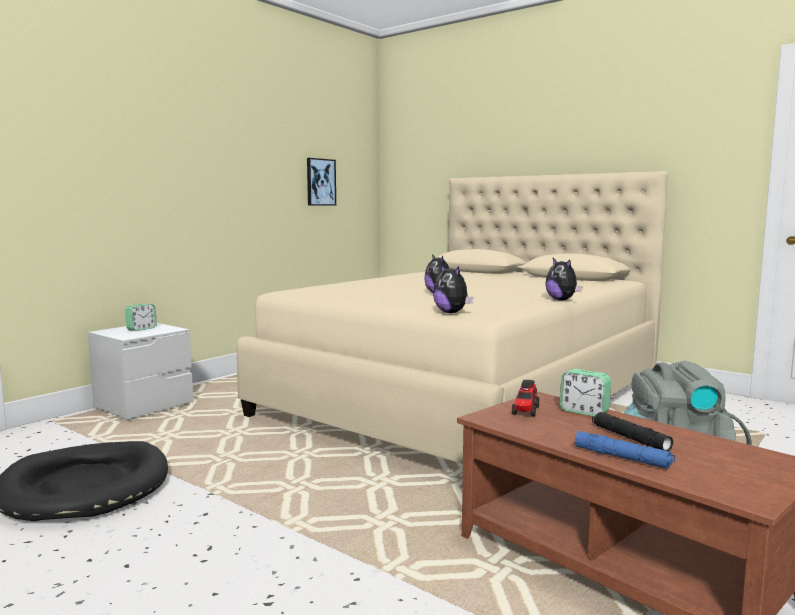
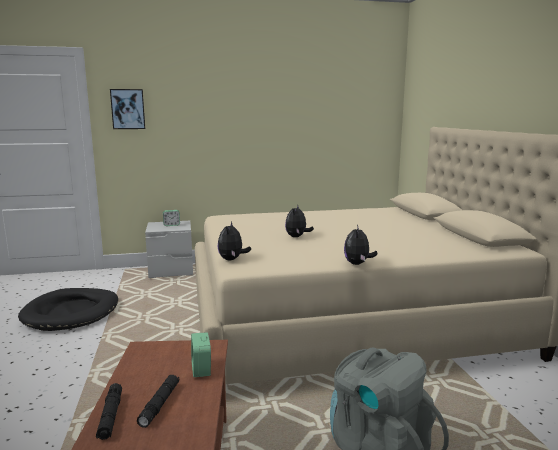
camera: 40 degrees right, 5 degrees up
(320, 182) = (335, 127): picture -> picture (128, 109)
(525, 411) = (172, 353): toy truck -> none
(622, 458) = (110, 416): blue flashlight -> black flashlight

